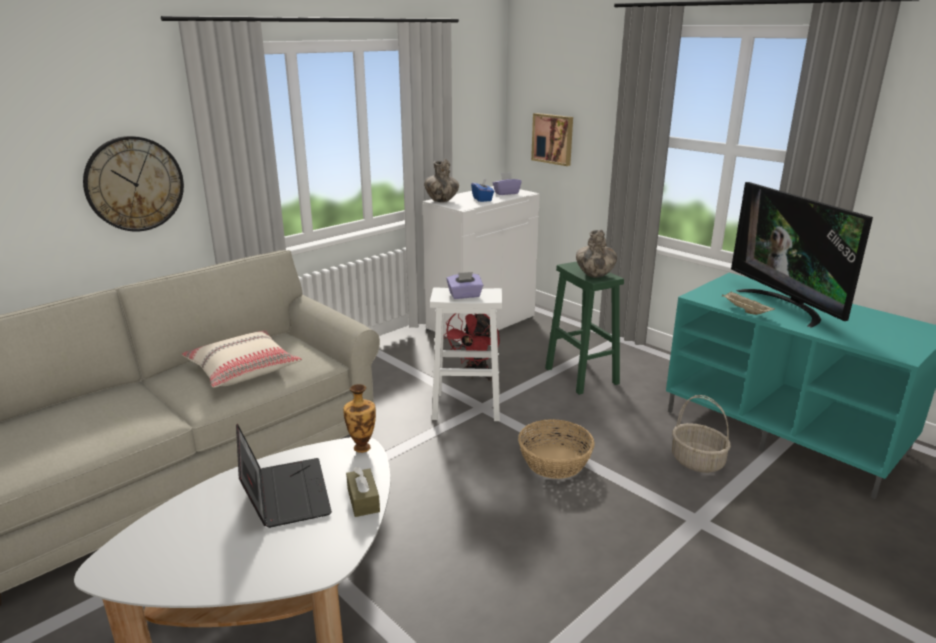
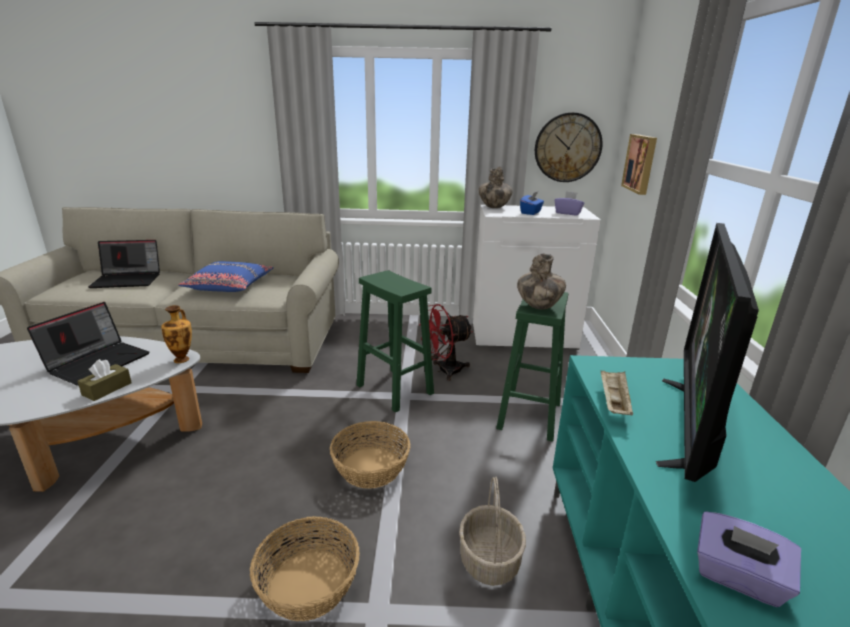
camera: 45 degrees right, 0 degrees up
(85, 417) = (128, 280): none -> laptop
(134, 184) = (240, 146): wall clock -> wall clock (567, 147)
(243, 369) = (229, 285): beige pillow -> blue pillow
(465, 295) = (391, 282): purple tissue box -> purple tissue box (737, 577)
(468, 406) = (395, 390): white stool -> green stool
(646, 537) = (309, 584): none -> basket

